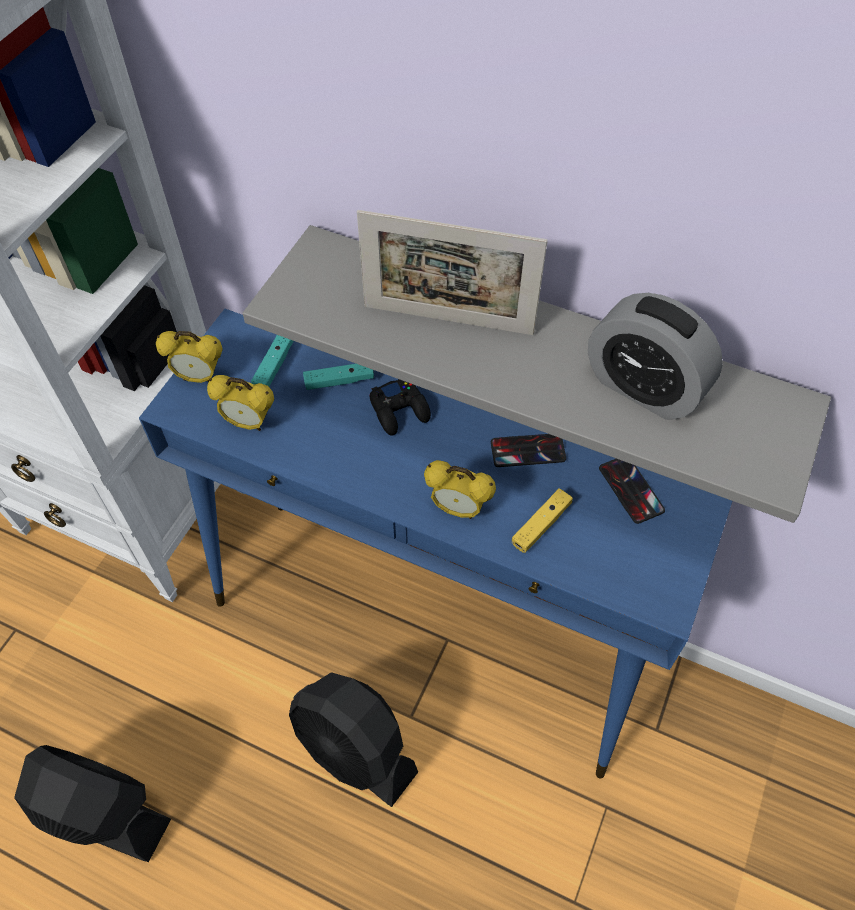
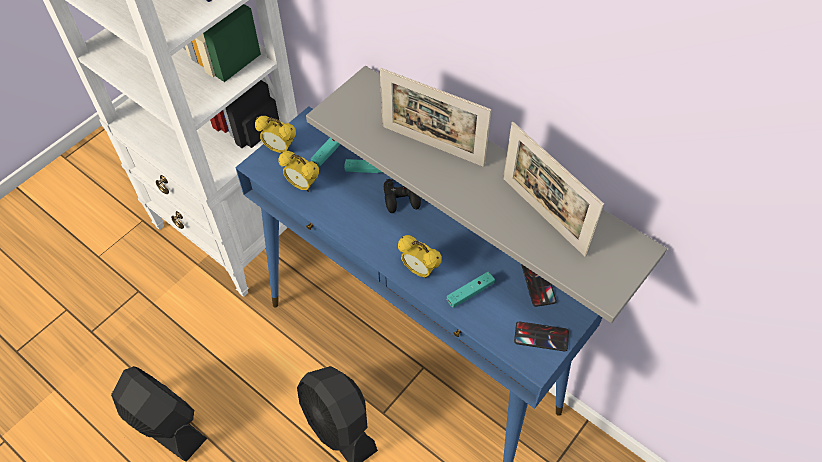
camera: 15 degrees right, 0 degrees up
(528, 450) = (477, 242): phone -> phone (541, 336)
(541, 525) = (470, 292): yellow game controller -> turquoise game controller
(643, 387) = (543, 216): alarm clock -> picture frame

